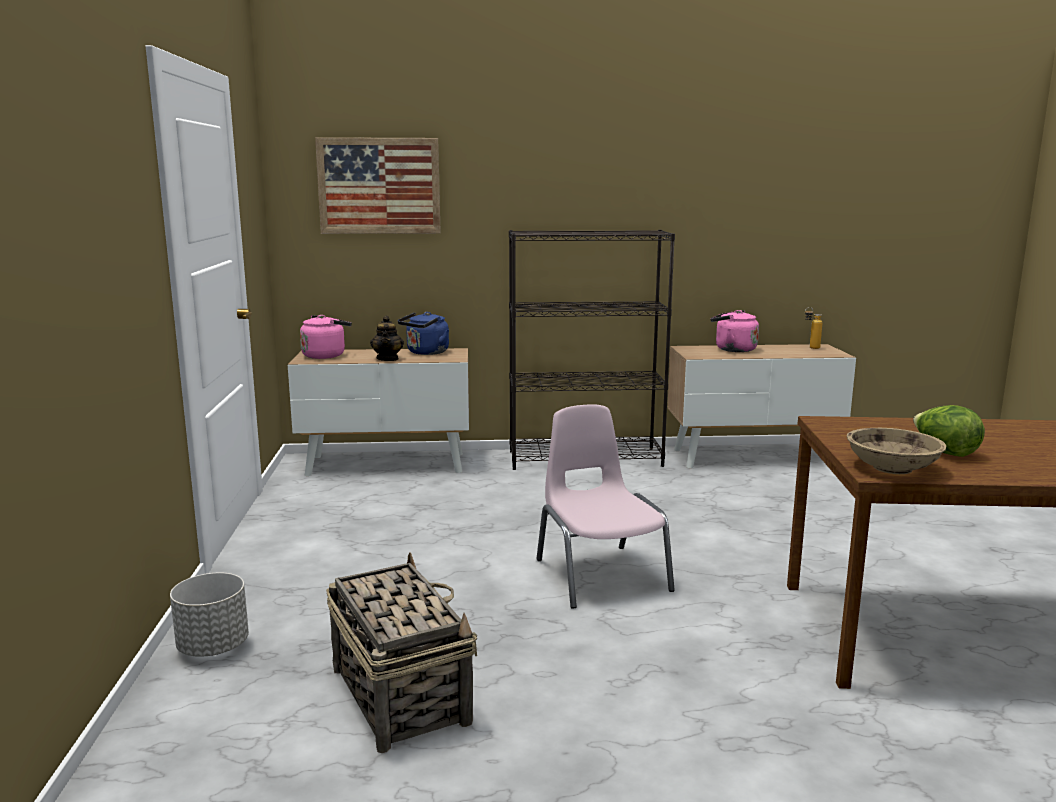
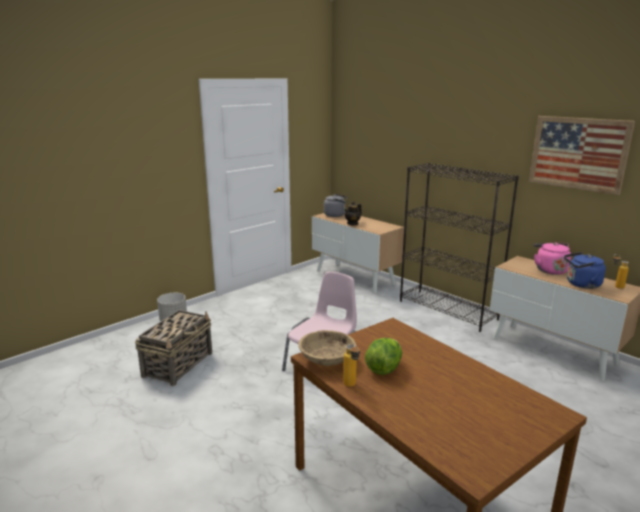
camera: 50 degrees right, 5 degrees up
(326, 355) = (336, 215): pink kettle -> grey kettle
(379, 186) = (374, 130): picture -> picture (578, 153)
(426, 353) = (377, 224): blue kettle -> blue kettle (581, 284)
(982, 475) = (351, 386): none -> bottle

